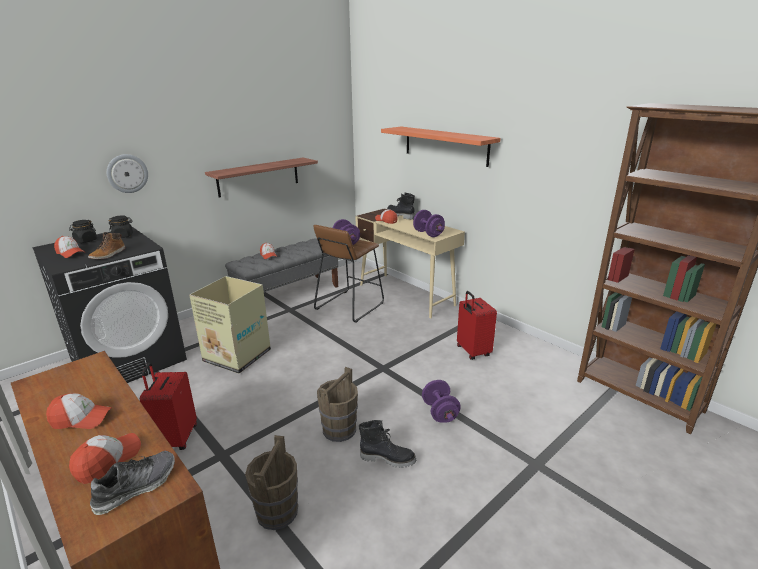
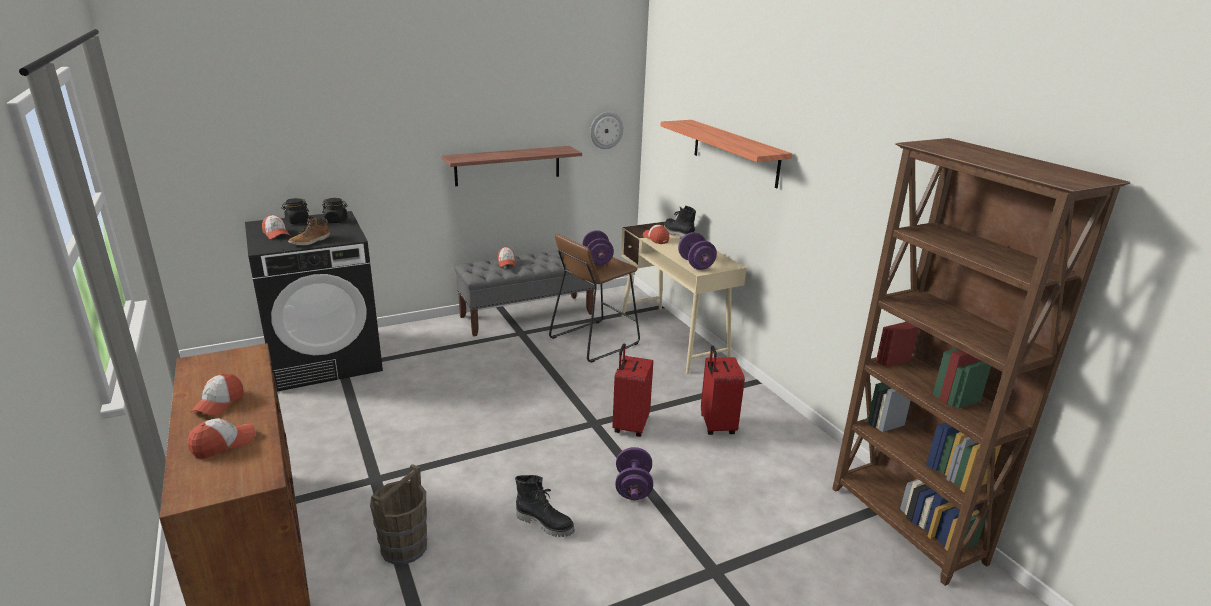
camera: 15 degrees right, 0 degrees up
(81, 419) = (219, 403): cap -> cap turned 90 degrees clockwise
(127, 173) = (352, 151): wall clock -> wall clock (606, 130)
(136, 487) = (235, 471): shoe -> none
(176, 438) = (338, 452): red suitcase -> red suitcase (630, 425)
(236, 355) = (436, 376): cardboard box -> none
(339, 429) = (509, 481): brown bucket -> none

